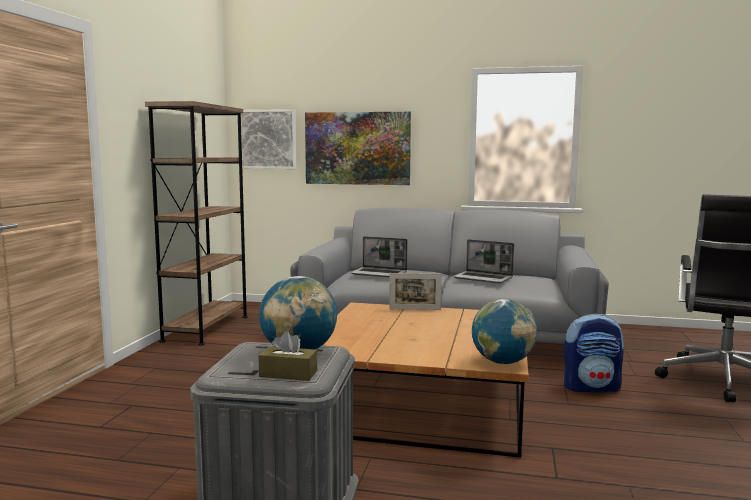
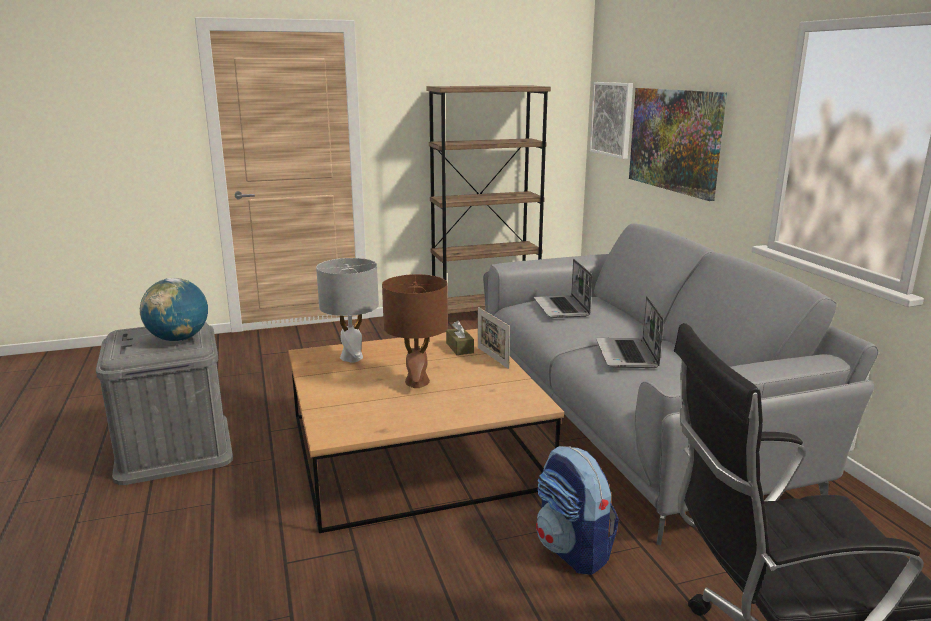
camera: 60 degrees right, 10 degrees up
(288, 374) = (125, 348): brown tissue box -> brown tissue box (459, 348)
(352, 340) = (352, 358): none -> grey table lamp
(434, 331) = (417, 382): none -> brown table lamp
(502, 362) = (338, 432): globe -> none

